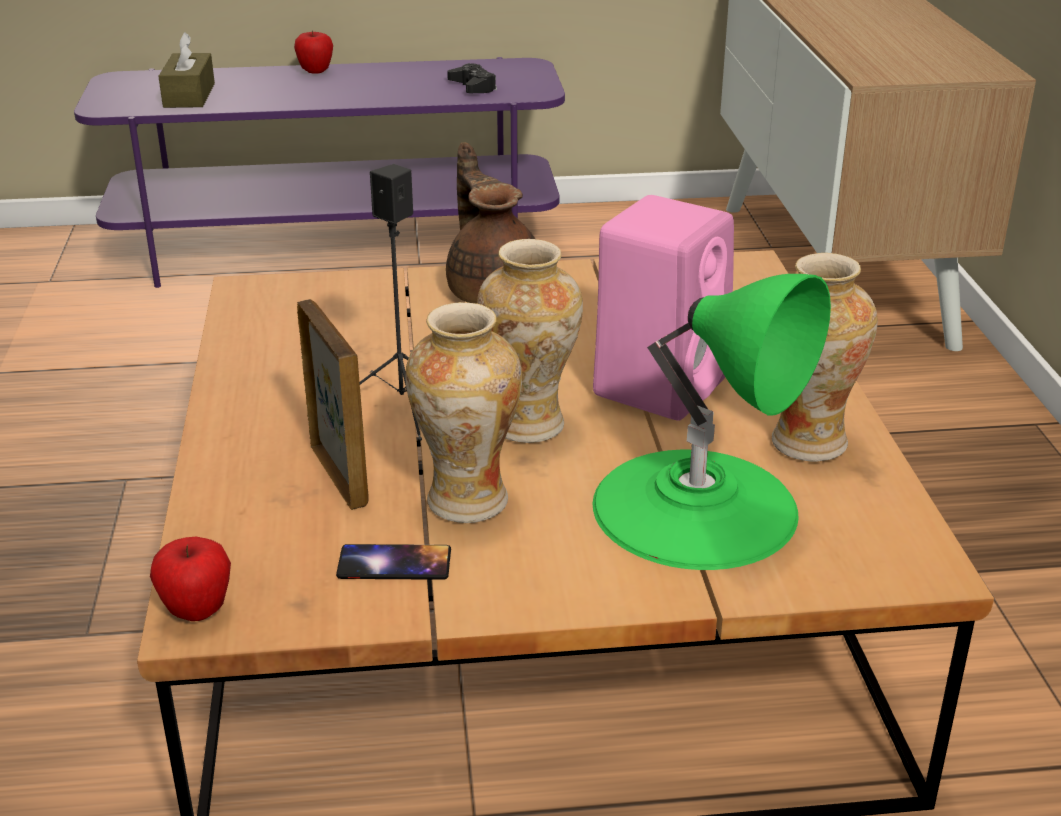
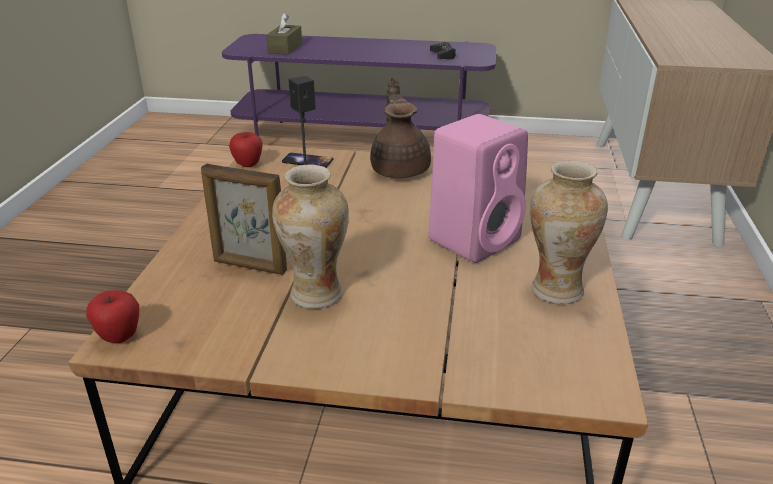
camera: 15 degrees right, 0 degrees up
(315, 72) = (359, 41): apple -> apple (248, 165)
(339, 475) = (249, 266): picture frame -> picture frame turned 120 degrees clockwise
(394, 563) = (250, 327): phone -> phone (307, 161)
(530, 425) = (379, 252): vase -> none
(696, 506) = (460, 321): green table lamp -> none

